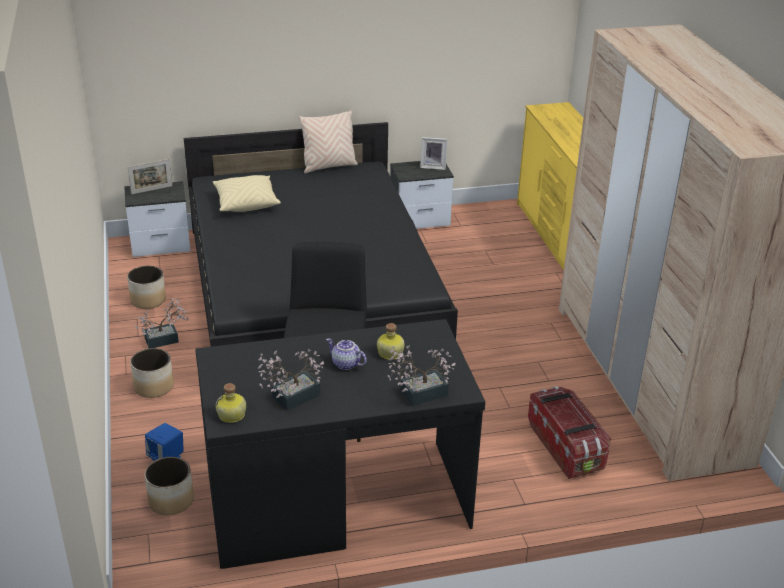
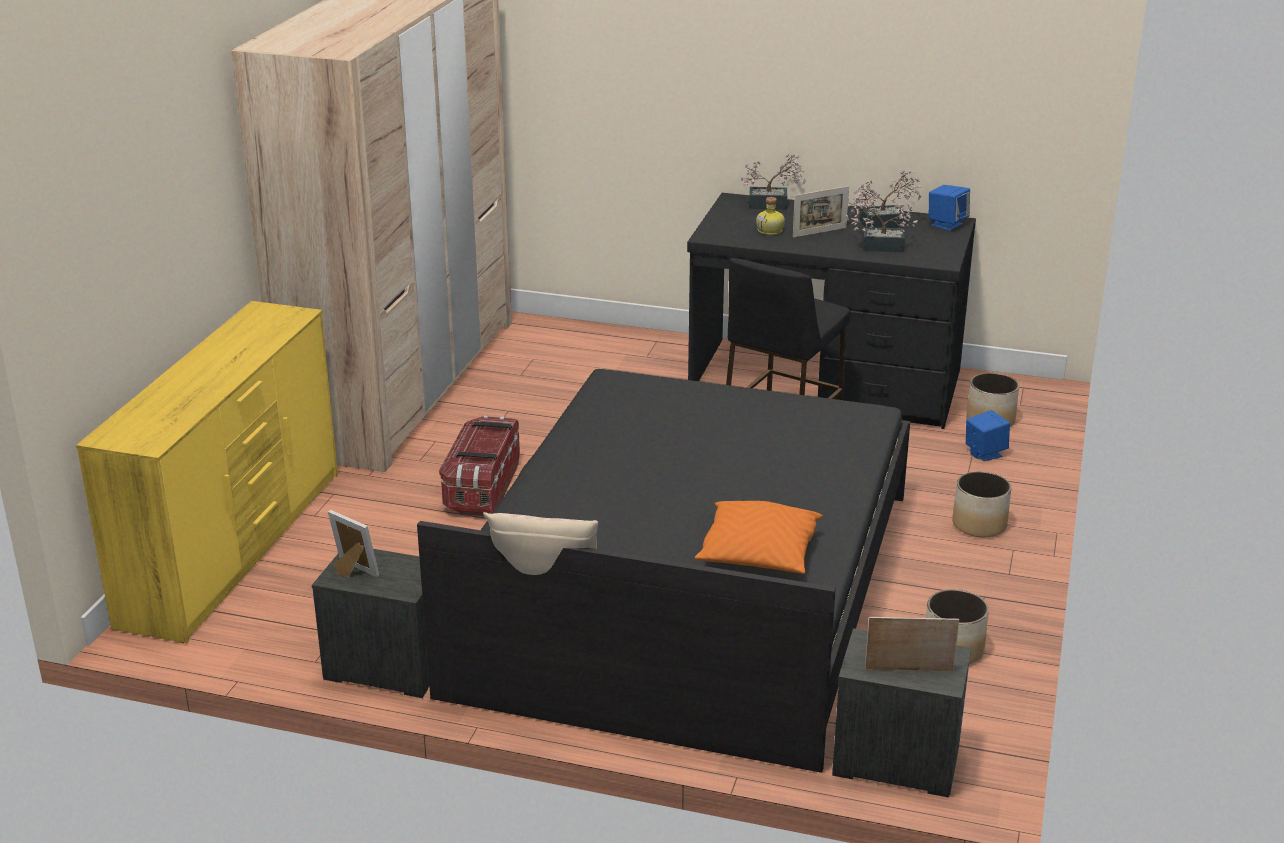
camera: 150 degrees left, 5 degrees down
(165, 339) = (944, 580): potted plant -> potted plant (877, 246)
(232, 415) = (947, 224): bottle -> blue speaker
(246, 203) = (759, 555): beige pillow -> orange pillow
(345, 364) = (819, 232): teapot -> picture frame
(566, 446) = (567, 362): storage box -> storage box (482, 488)

